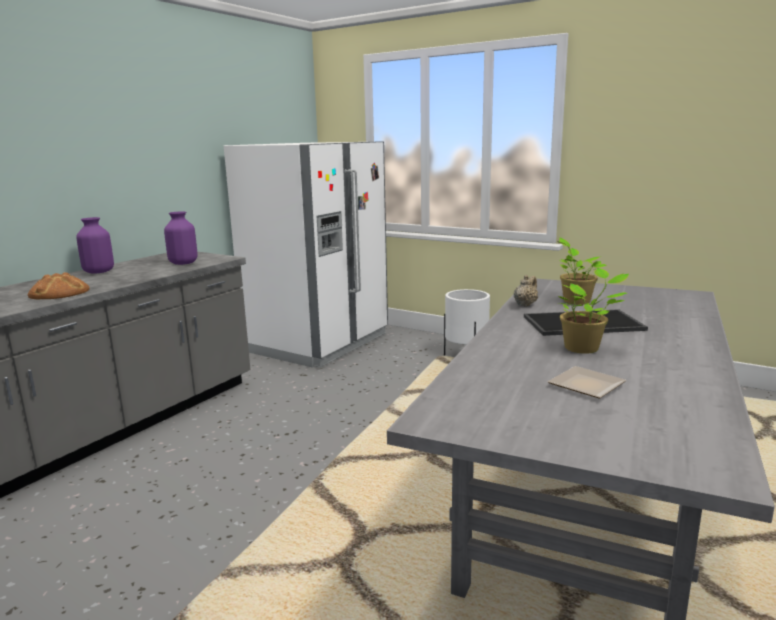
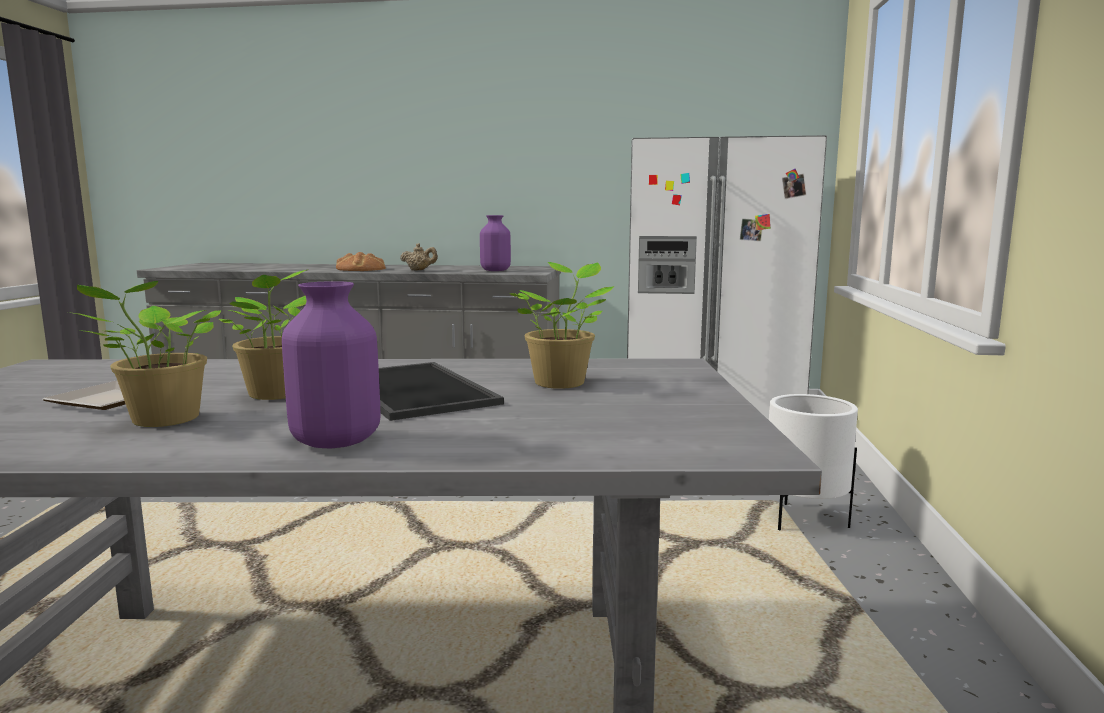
camera: 65 degrees right, 5 degrees down
(98, 272) = (440, 266): purple vase -> purple vase (335, 441)
(525, 304) = (507, 365): beige teapot -> beige teapot (419, 270)
(642, 370) = (162, 420): none -> potted plant

